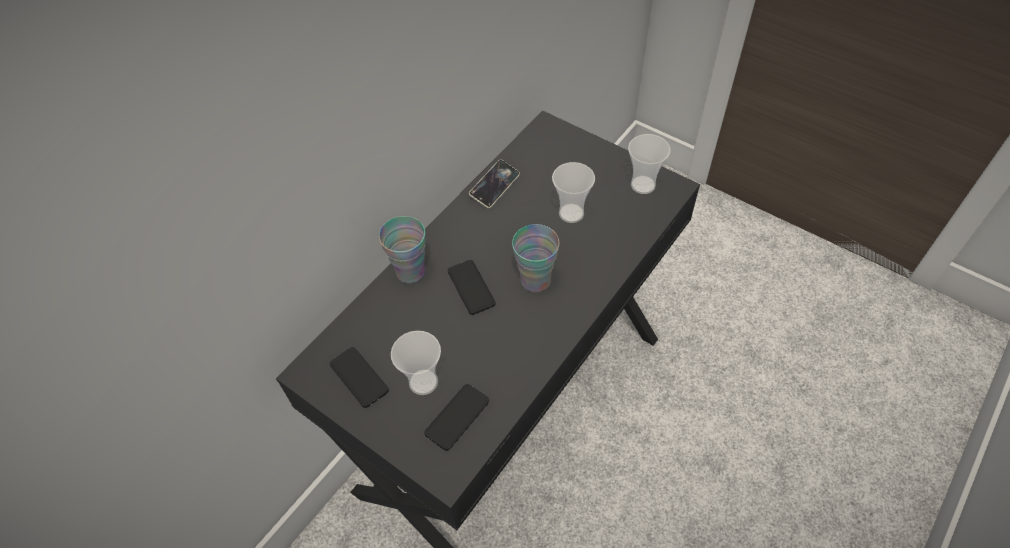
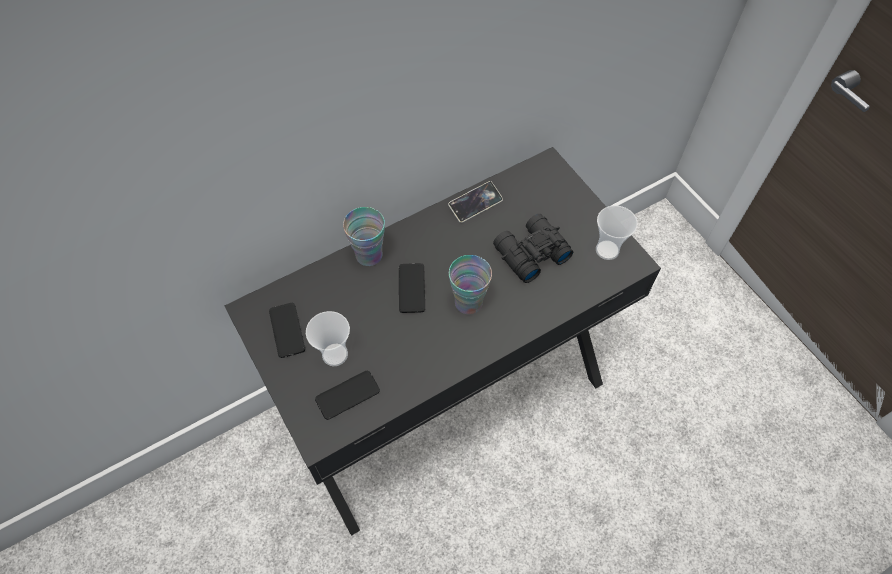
camera: 20 degrees right, 5 degrees up
(571, 213) = (529, 253): cup -> black binoculars

